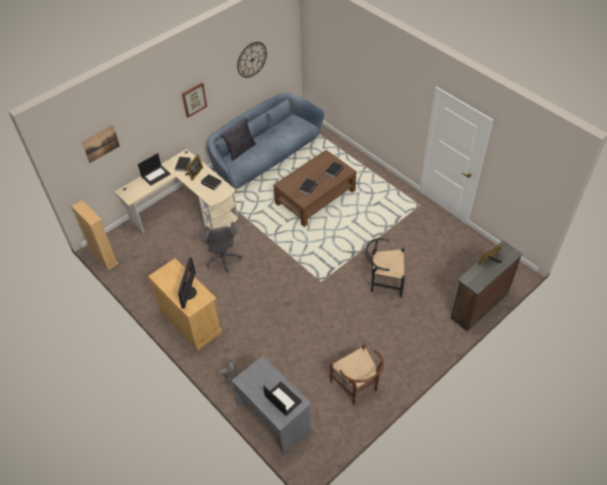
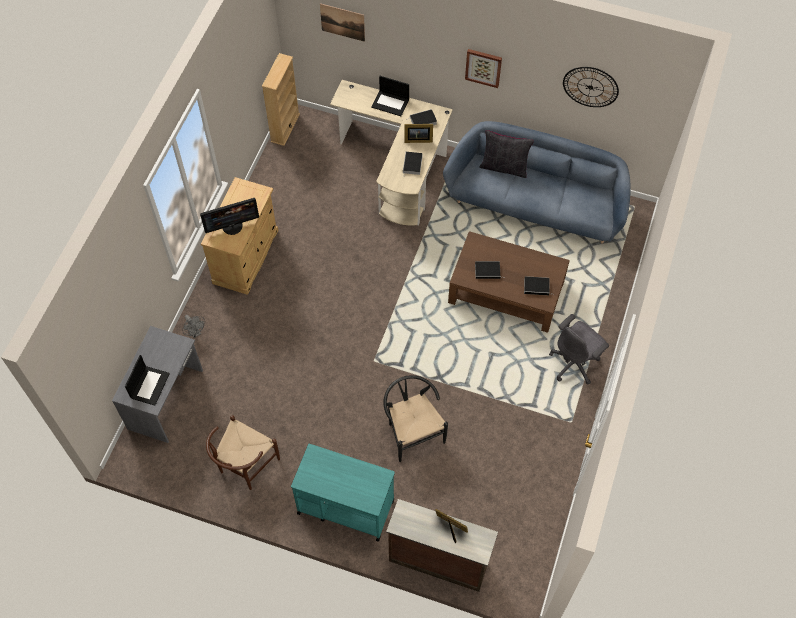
camera: 60 degrees right, 10 degrees up
(223, 258) = (350, 242): grey office chair -> grey office chair (574, 363)
(417, 339) = (345, 506): none -> turquoise cart

